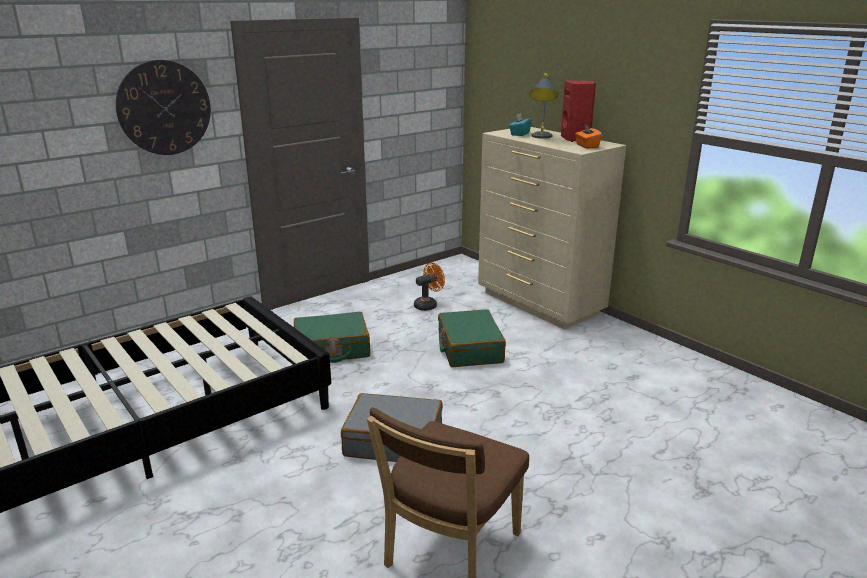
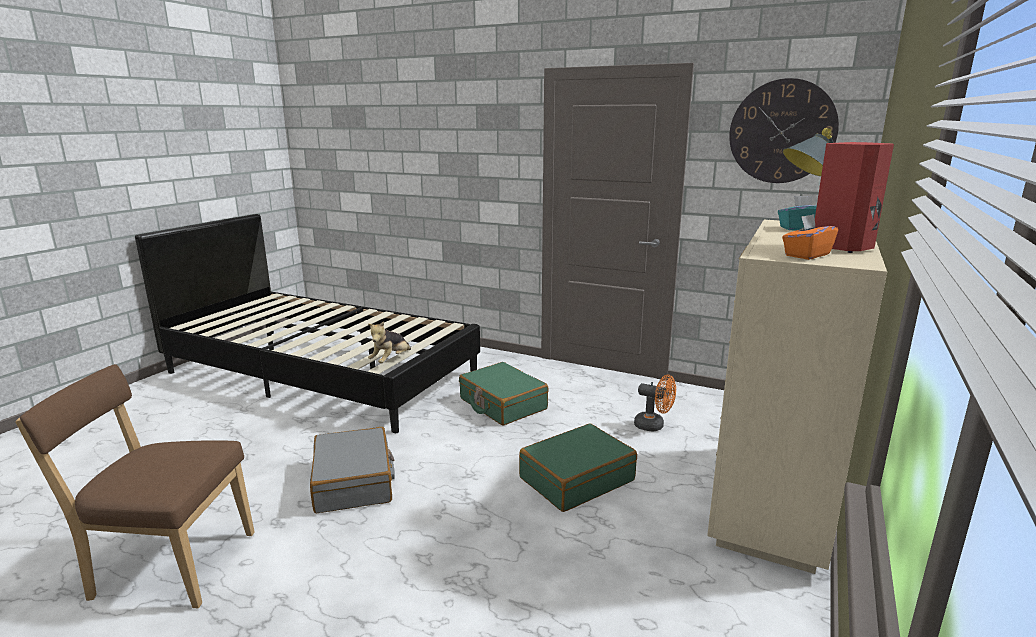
camera: 65 degrees right, 5 degrees down
(164, 108) = (479, 145): wall clock -> wall clock (782, 131)
(285, 348) = (391, 360): none -> plush toy

